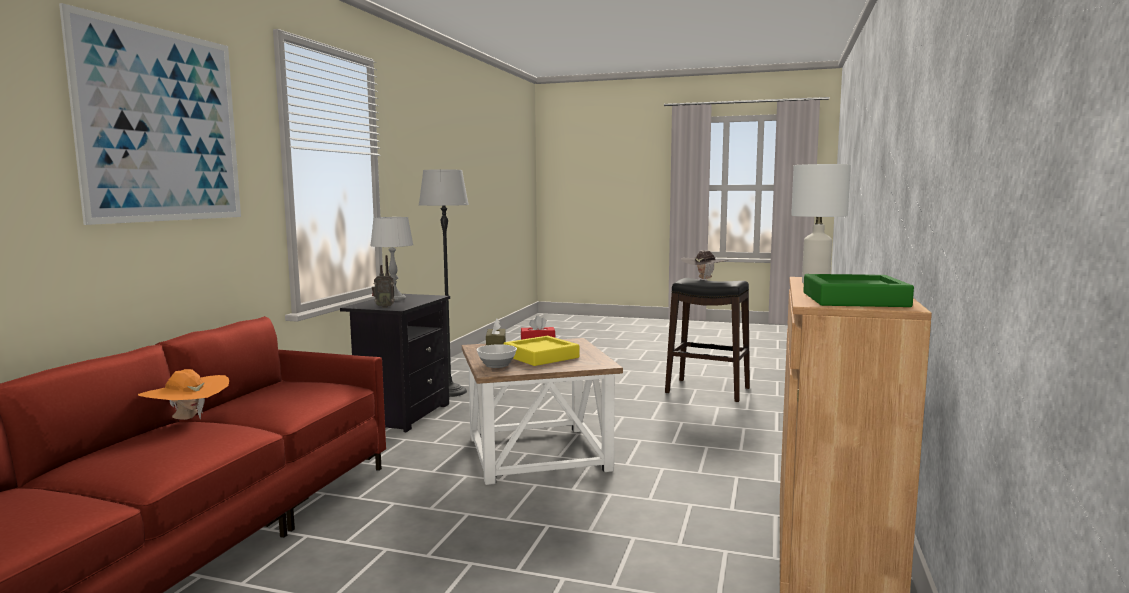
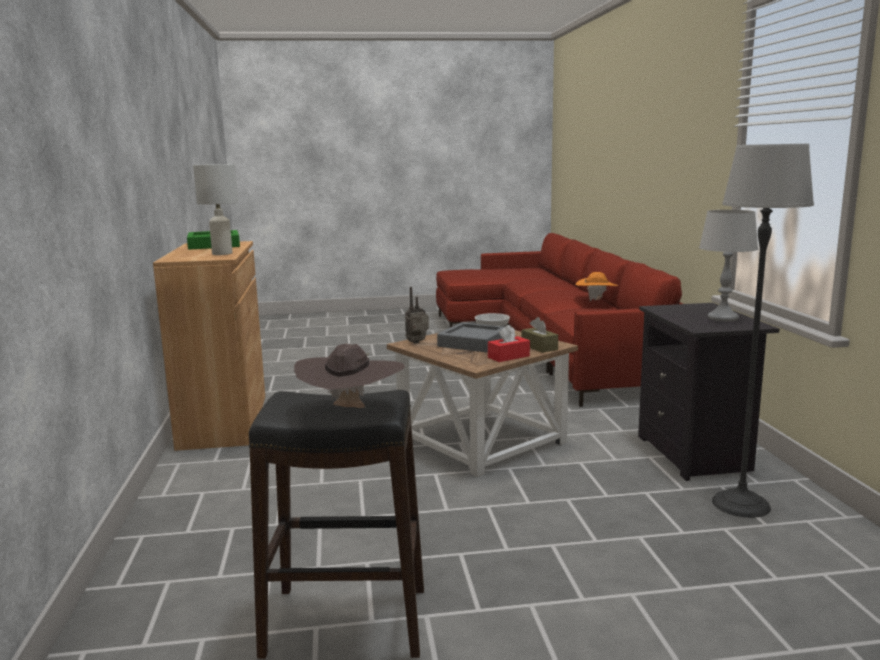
camera: 155 degrees right, 5 degrees up
(162, 125) = (673, 122): picture -> none
(384, 307) = (675, 307): radio -> radio (418, 343)
(541, 356) = (473, 343): yellow tray -> grey tray

